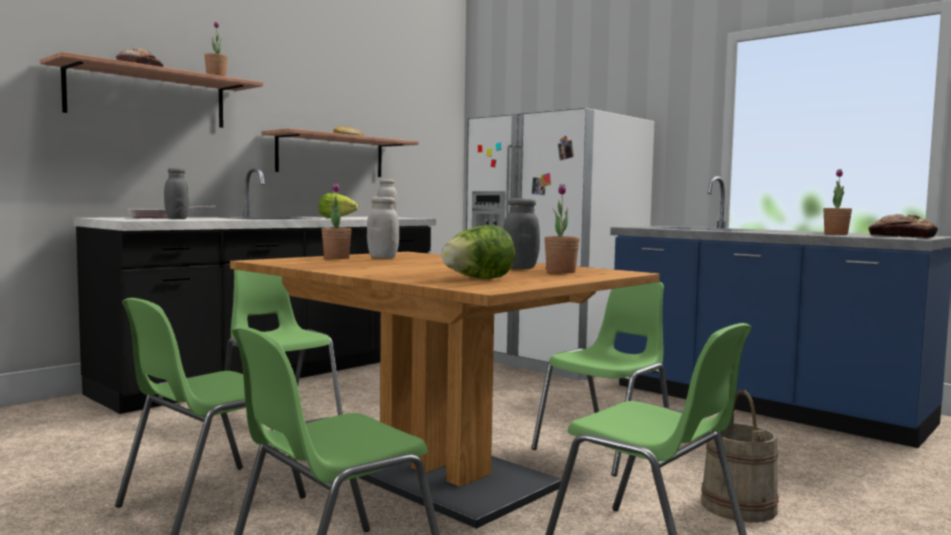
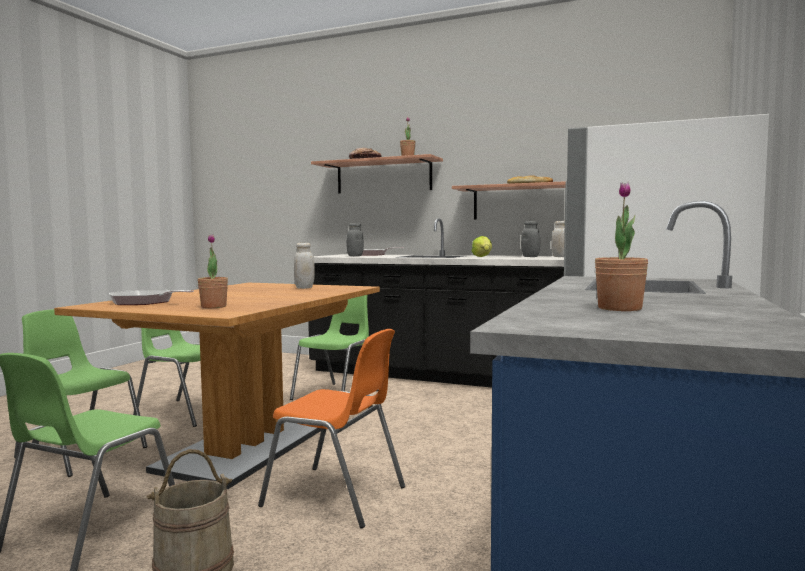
camera: 70 degrees right, 0 degrees up
(336, 258) = (286, 285): potted plant -> none
(477, 279) = (145, 302): lettuce -> frying pan
(520, 268) = (239, 302): grey jar -> grey jar (530, 257)
(606, 448) = (336, 497): green chair -> orange chair
(901, 236) = (634, 326): bread -> none

